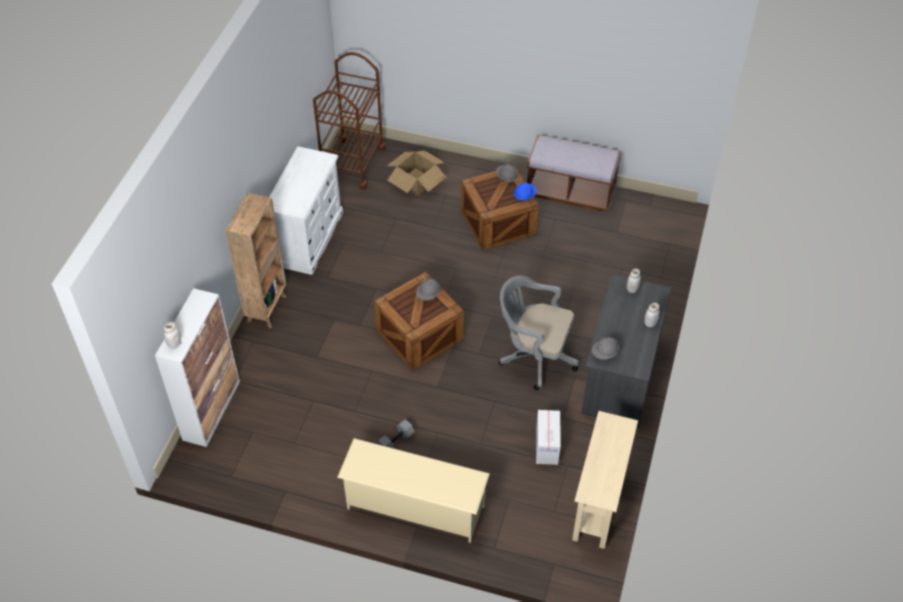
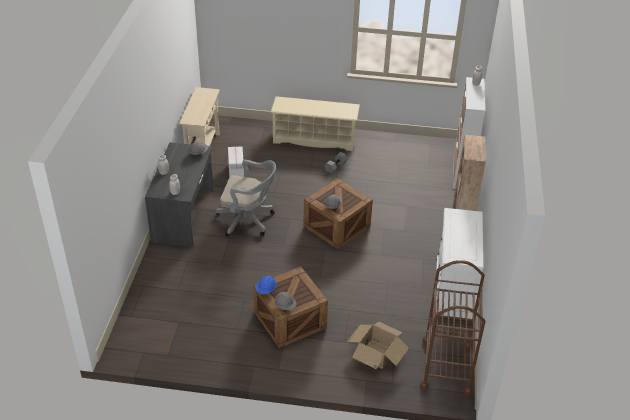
camera: 170 degrees right, 10 degrees down
(570, 192) = (222, 358): brown bench -> none

